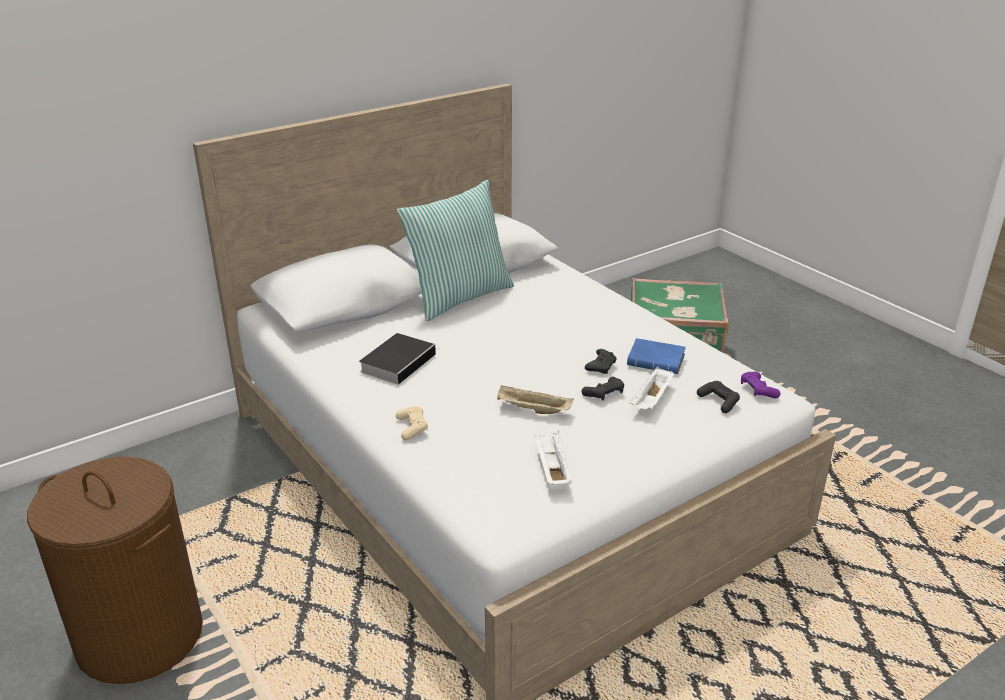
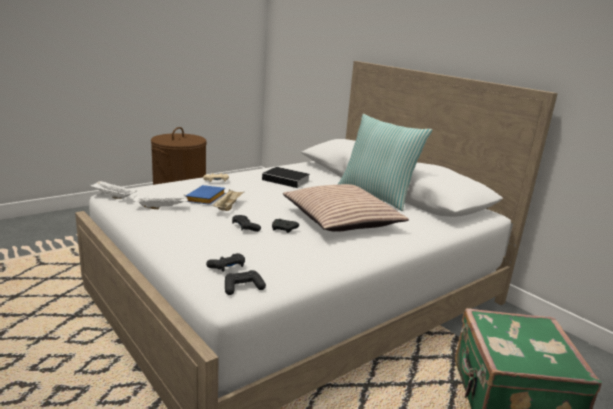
camera: 85 degrees right, 10 degrees down
(555, 327) = (341, 220): none -> pillow
(652, 400) = (233, 242): white tray -> white tray (112, 196)
(657, 361) = (294, 250): blue book -> blue book (206, 199)
(758, 390) = (243, 288): purple game controller -> black game controller

